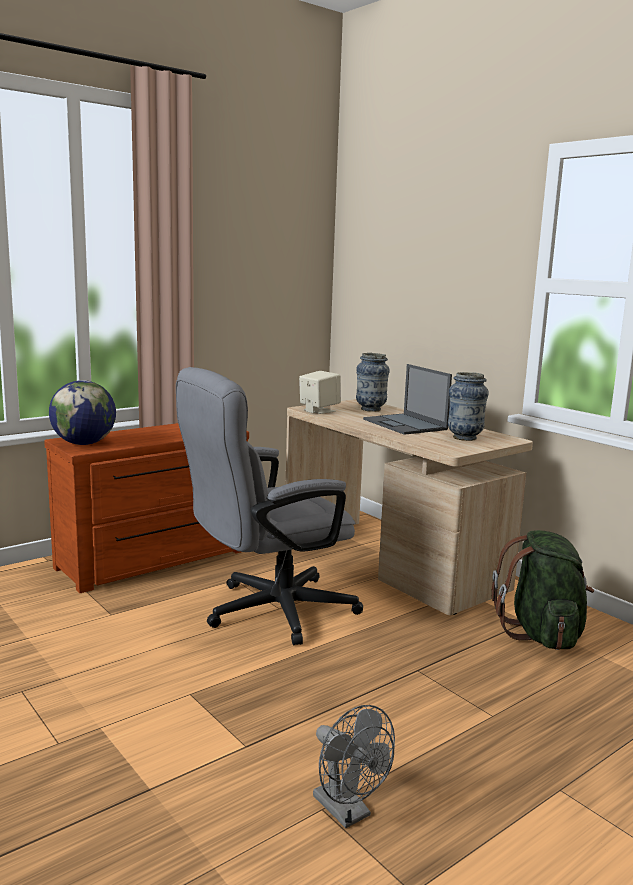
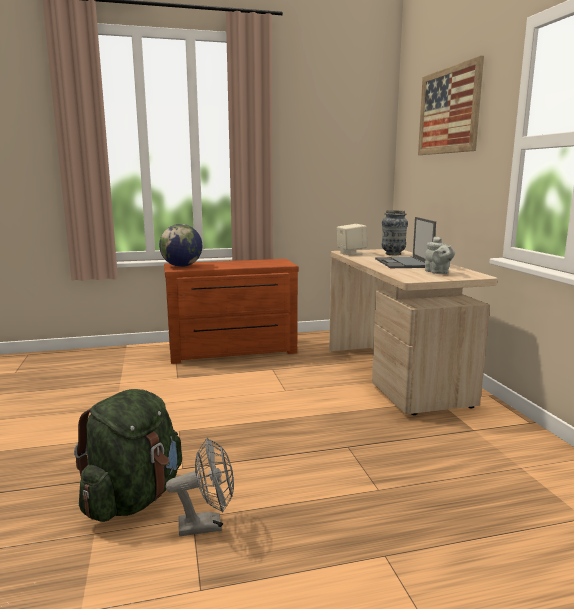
camera: 25 degrees right, 0 degrees up
(267, 612) = (274, 391): grey office chair -> none
(348, 812) = (207, 525): grey fan -> grey fan turned 90 degrees counterclockwise
(429, 230) = (448, 111): none -> picture
(464, 438) = (438, 272): vase -> grey teapot
(541, 634) = (479, 441): green backpack -> green backpack (134, 498)

